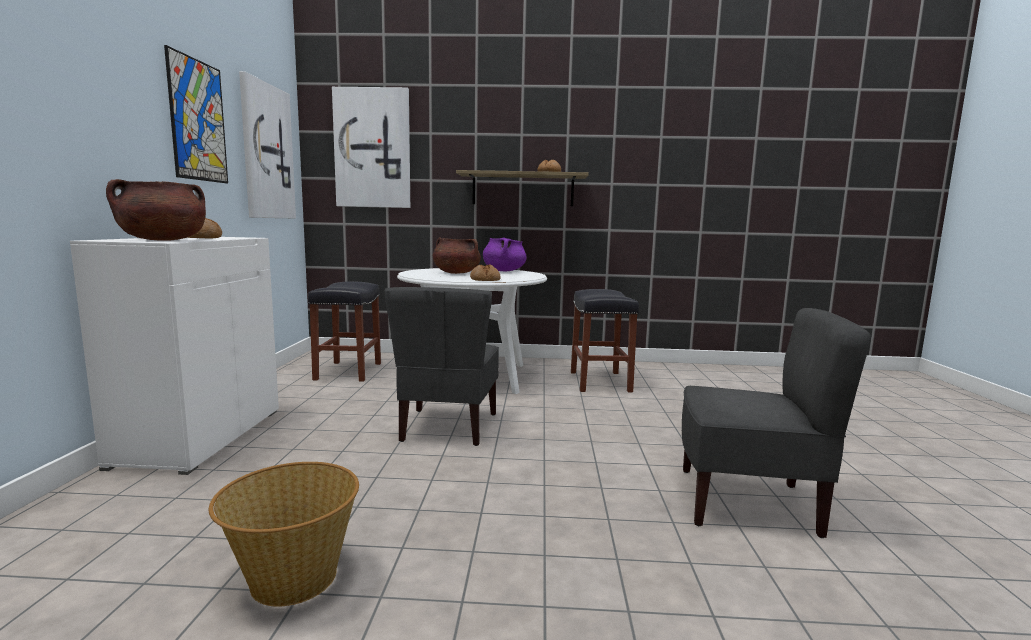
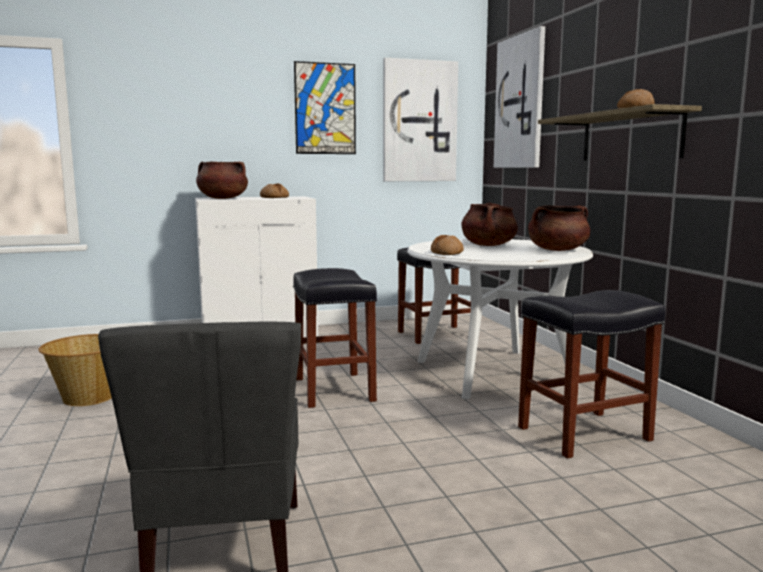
camera: 70 degrees right, 0 degrees up
(448, 427) = (333, 389): grey chair -> black stool
(504, 271) = (557, 250): purple cooking pot -> brown cooking pot

